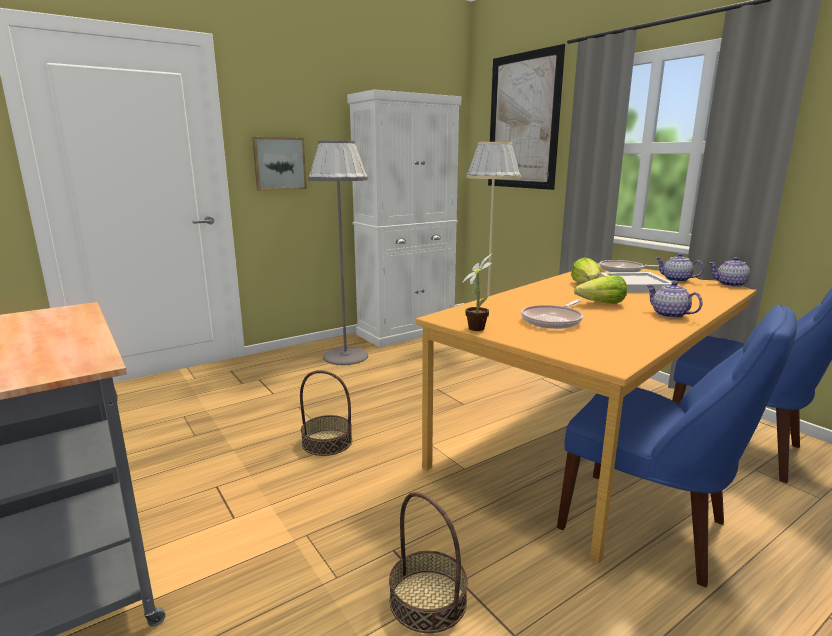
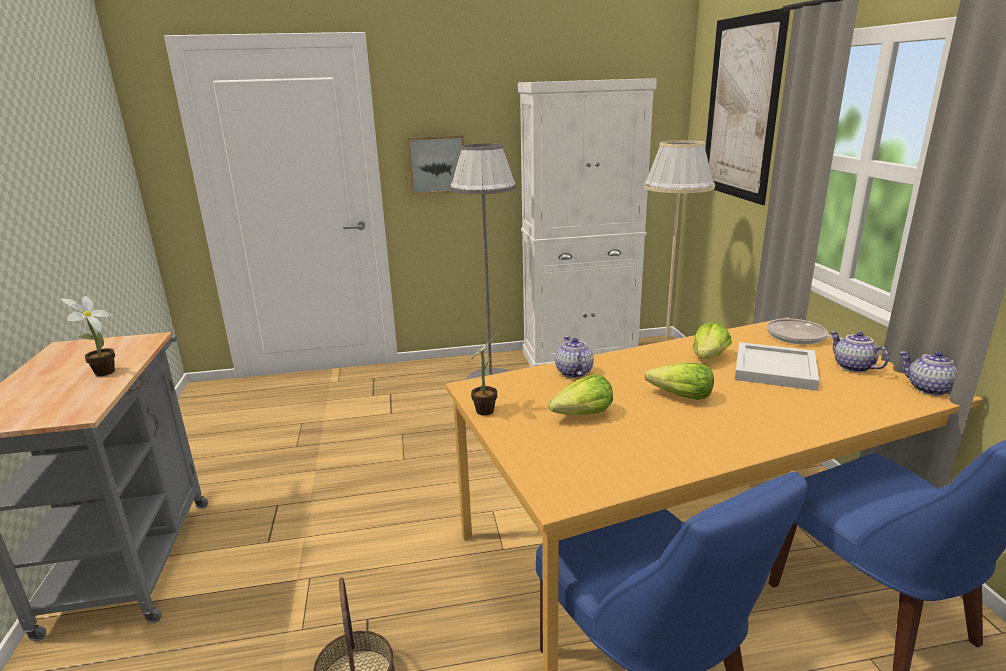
camera: 25 degrees right, 5 degrees up
(63, 335) = (102, 374): none -> potted plant
(327, 442) = (397, 482): basket -> none
(553, 320) = (583, 415): frying pan -> lettuce
(669, 315) = (745, 432): teapot -> teapot (573, 372)

